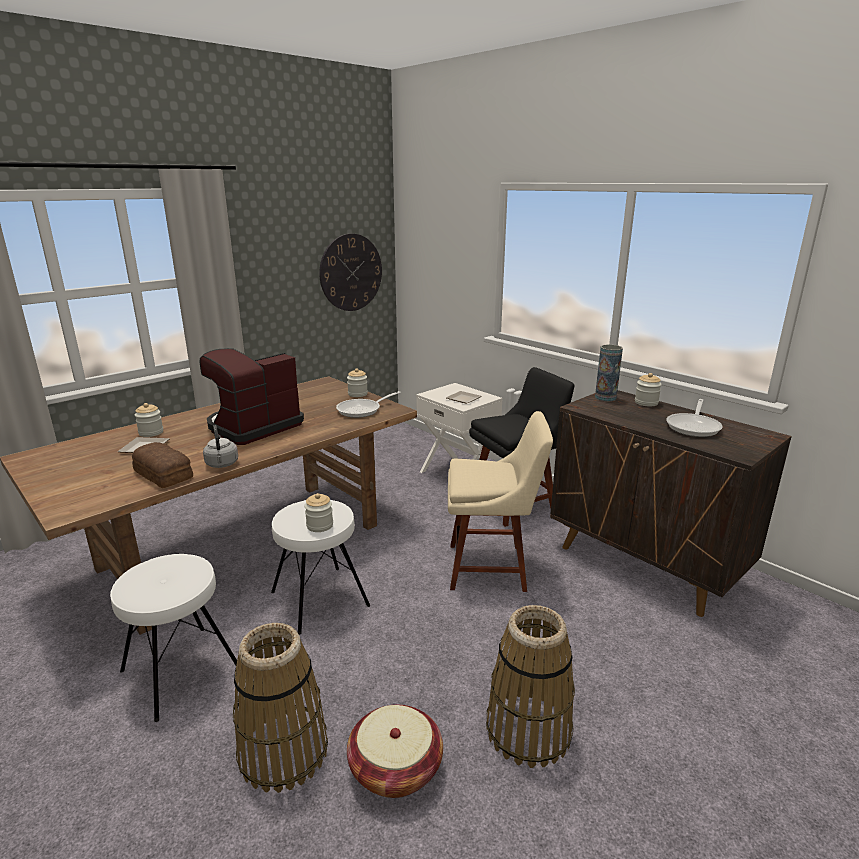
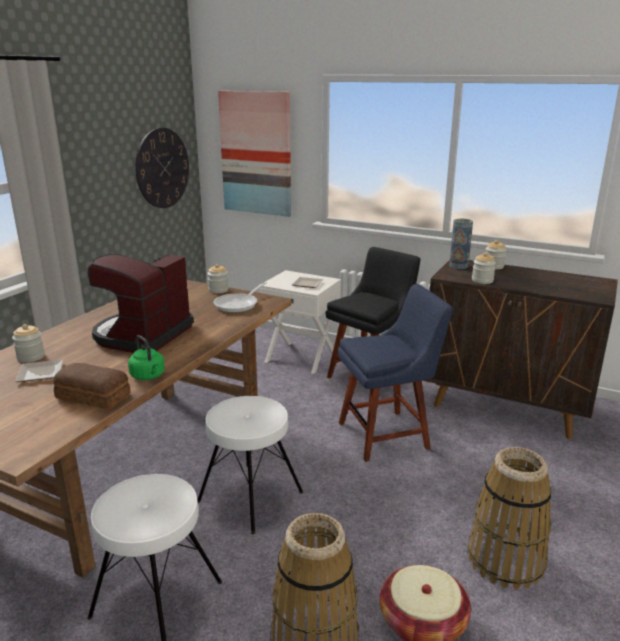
camera: 20 degrees left, 0 degrees up
(222, 464) = (148, 376): grey kettle -> green kettle
(320, 525) = (262, 420): jar -> jar (482, 280)
(441, 262) = (256, 153): none -> picture
(492, 567) = (387, 434): beige chair -> blue chair
(694, 426) = (547, 281): frying pan -> none

